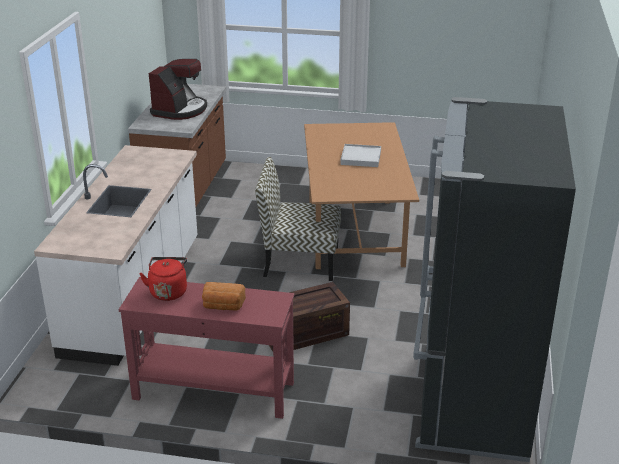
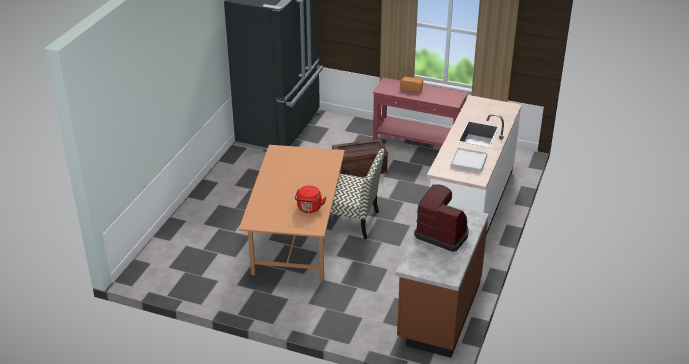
camera: 170 degrees left, 5 degrees up
(168, 291) = (441, 98): red kettle -> red kettle (309, 209)
(180, 110) = (442, 234): coffee machine -> coffee machine turned 90 degrees clockwise
(360, 157) = (291, 187): white tray -> white tray (469, 162)

